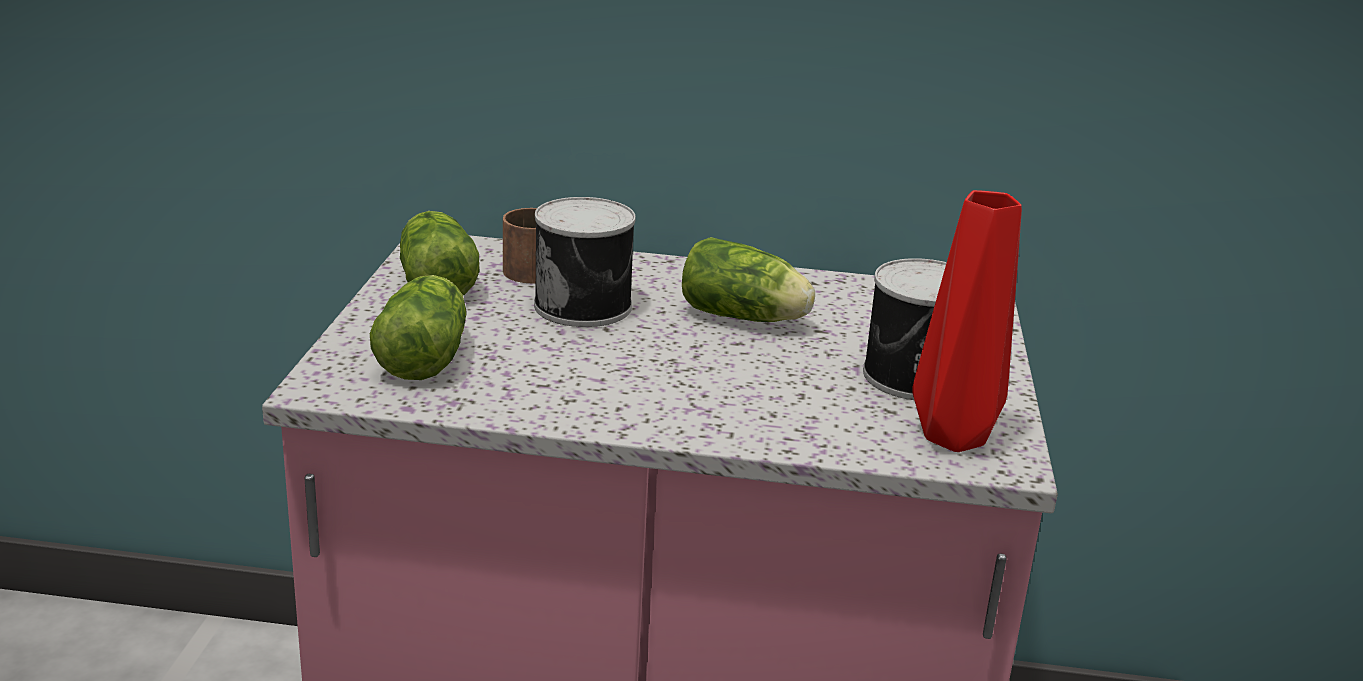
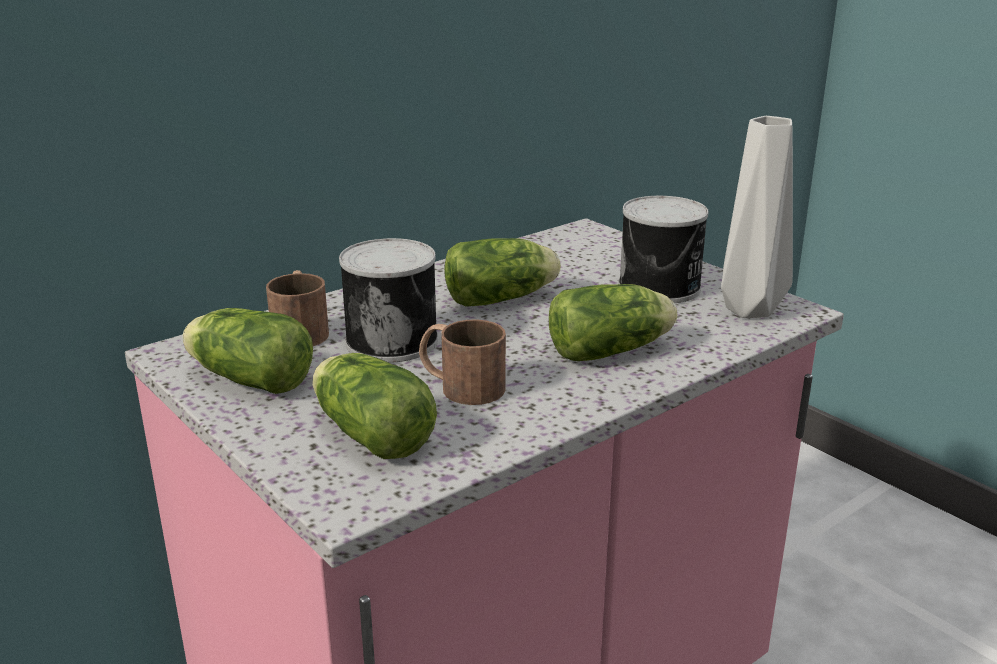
camera: 45 degrees left, 0 degrees up
(555, 359) = (460, 385): none -> brown mug
(732, 400) = (613, 351): none -> lettuce
(958, 437) = (750, 309): red vase -> grey vase

